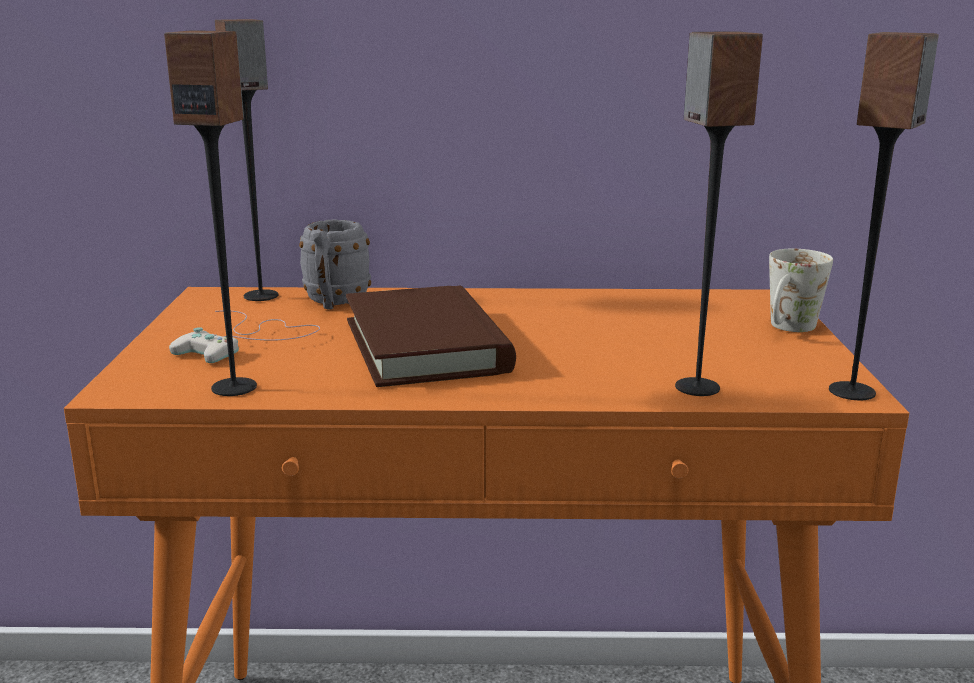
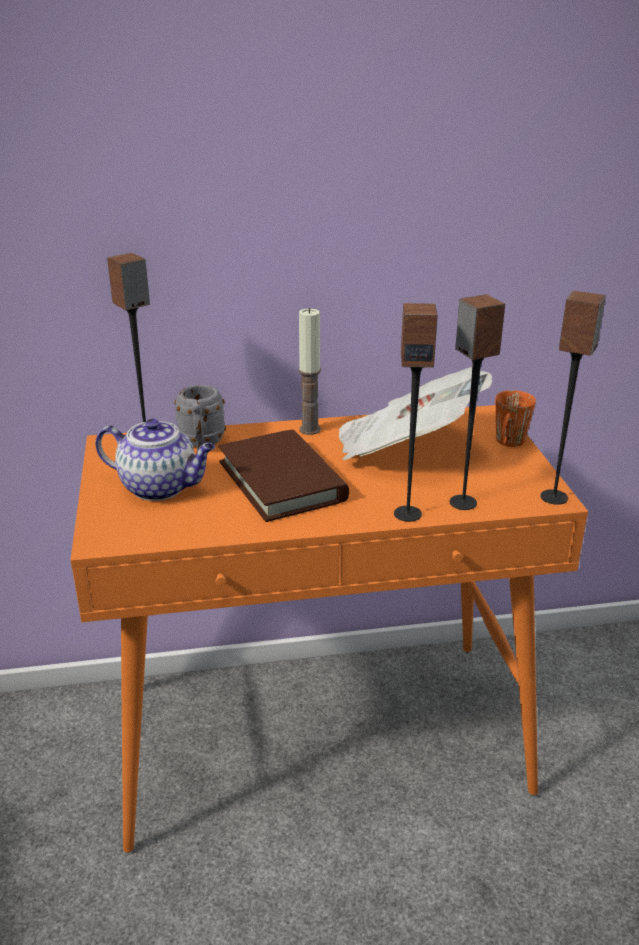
camera: 10 degrees left, 10 degrees up
(234, 387) = (174, 531): speaker -> speaker (407, 513)
(248, 341) = (161, 487): white game controller -> teapot
(494, 297) = (309, 429): none -> candle
(625, 324) = (405, 449): none -> newspaper
(788, 329) = (508, 444): white mug -> orange mug

